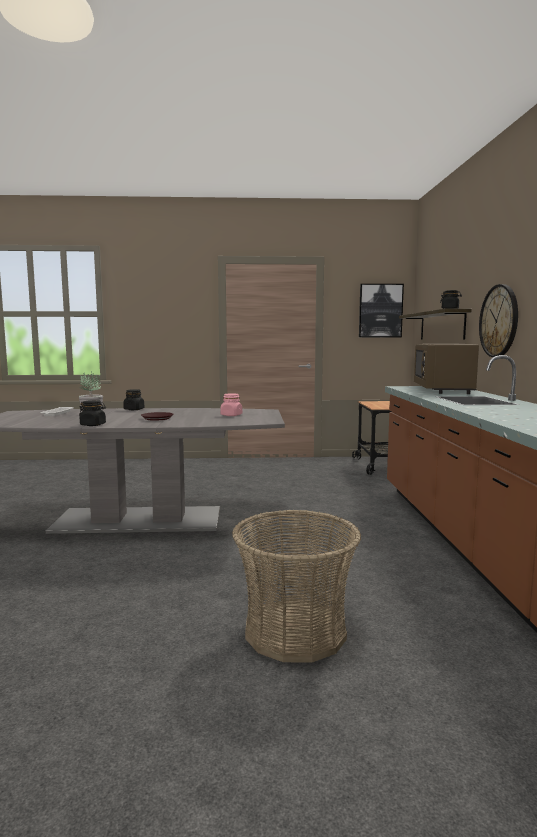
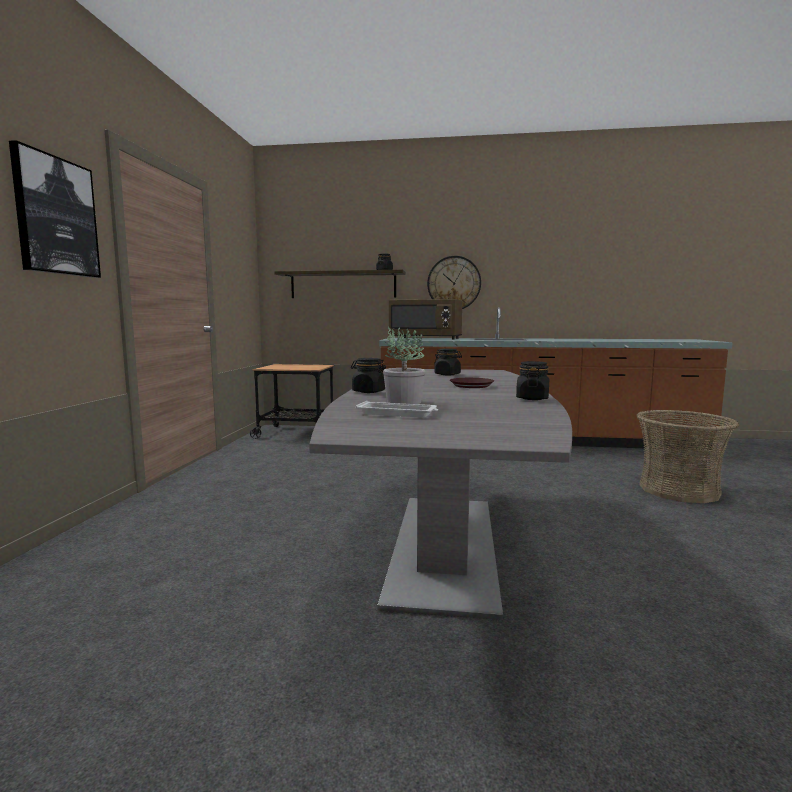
camera: 80 degrees left, 0 degrees up
(231, 415) = (447, 374): pink jar -> black jar
(380, 310) = (243, 263): picture -> picture (56, 216)

